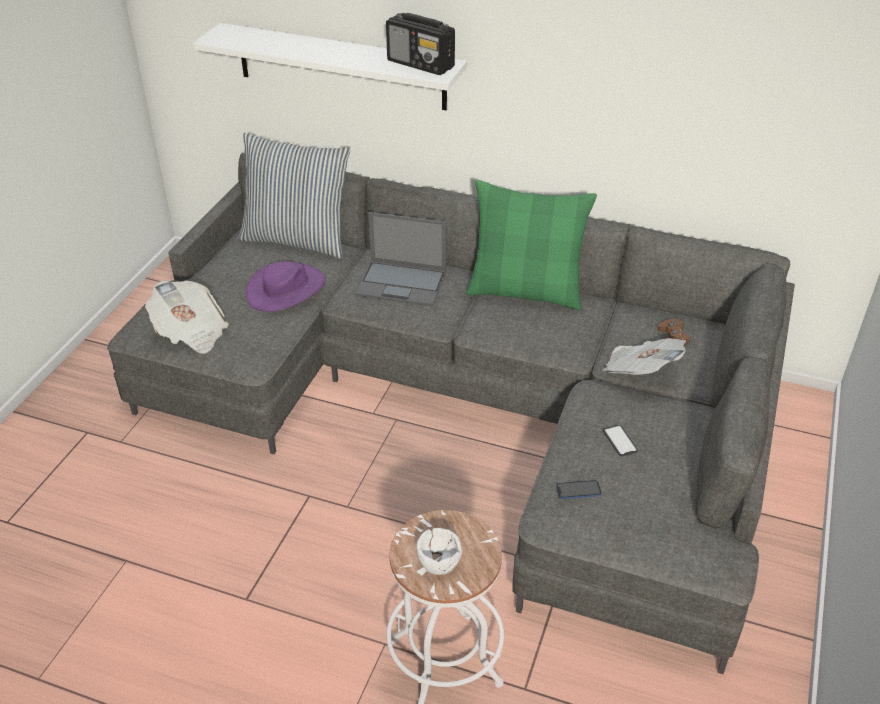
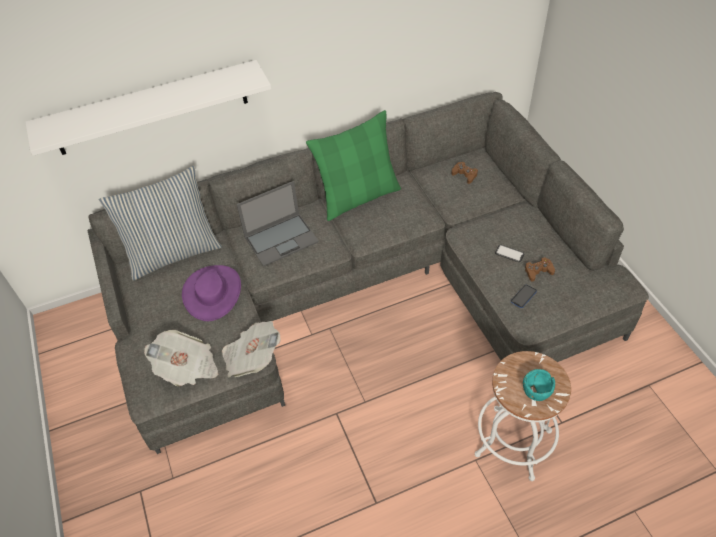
camera: 40 degrees left, 10 degrees up
(421, 64) = (232, 78): radio -> none
(438, 563) = (536, 392): white bowl -> turquoise bowl
(630, 479) = (538, 271): none -> brown game controller
(640, 371) = (471, 206): newspaper -> newspaper (252, 358)

